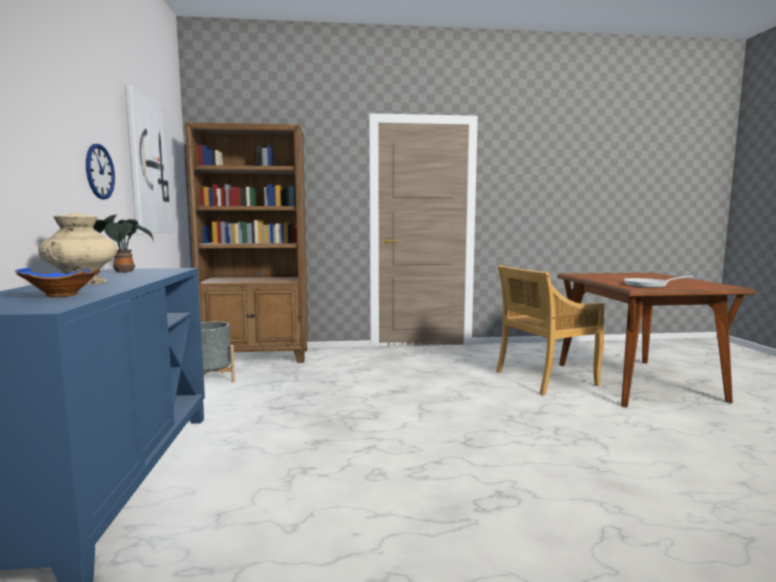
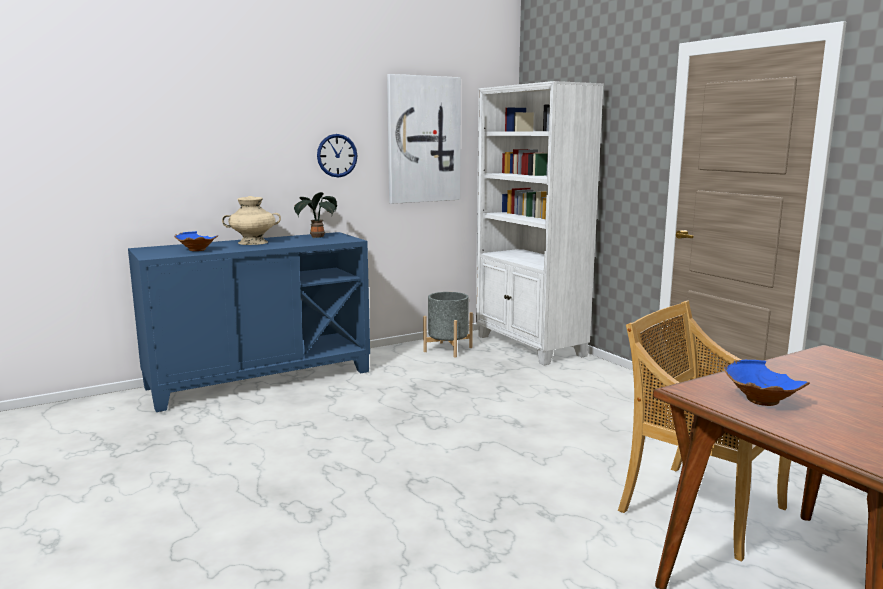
camera: 65 degrees right, 5 degrees up
(258, 357) = (530, 346): brown bookcase -> white bookcase
(650, 285) = (759, 401): frying pan -> blue bowl

